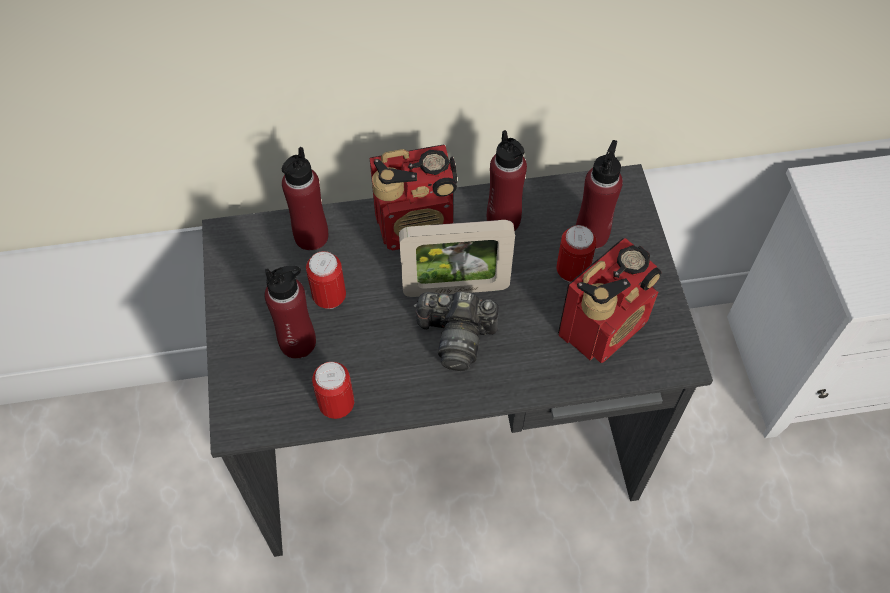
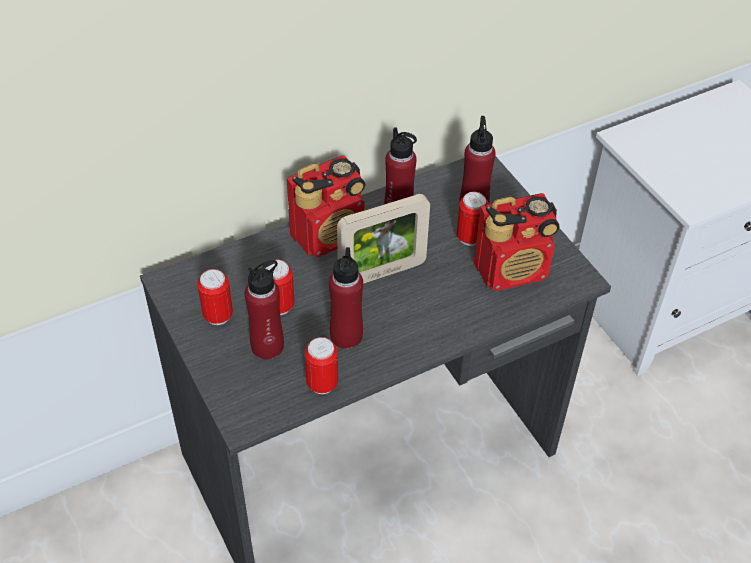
camera: 20 degrees left, 10 degrees down
(261, 290) = (218, 315): none -> can
(311, 236) = (242, 264): red bottle -> red bottle (346, 336)
(456, 337) = (398, 308): camera -> none
(603, 327) = (512, 270): radio -> radio turned 45 degrees clockwise

